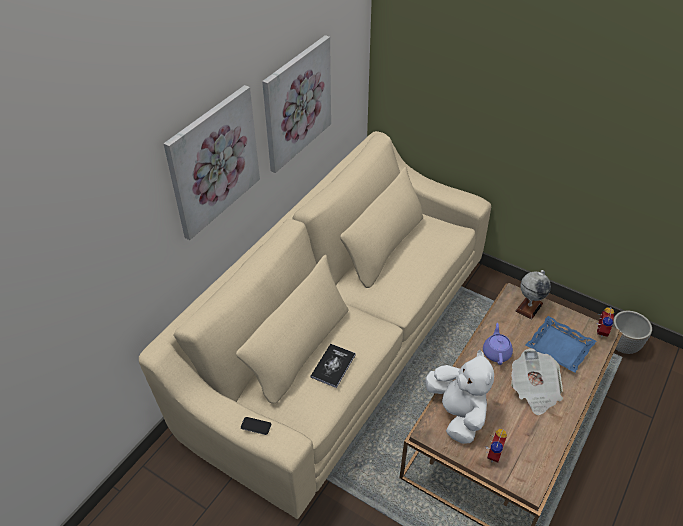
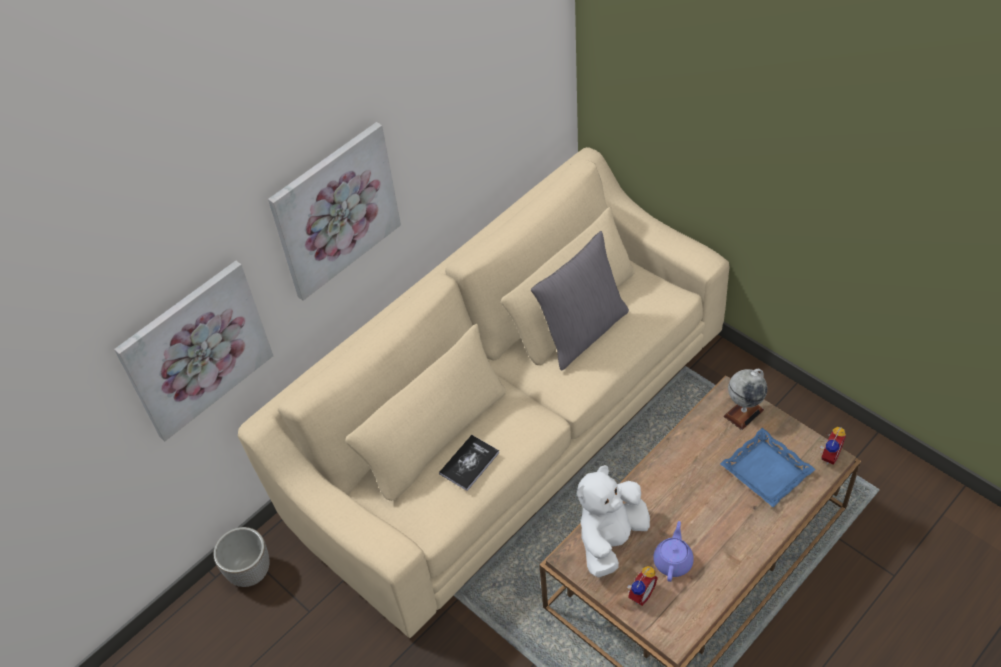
camera: 15 degrees right, 5 degrees up
(256, 426) = (361, 526): phone -> none
(296, 103) = (456, 129): picture -> picture (195, 349)
(397, 260) = (582, 332): none -> grey pillow
(457, 413) = (610, 539): white plush toy -> white plush toy turned 135 degrees counterclockwise
(496, 352) = (682, 468): purple teapot -> purple teapot (673, 561)
(534, 390) = (716, 523): newspaper -> none
(622, 345) = (885, 473): planter -> planter (250, 571)

